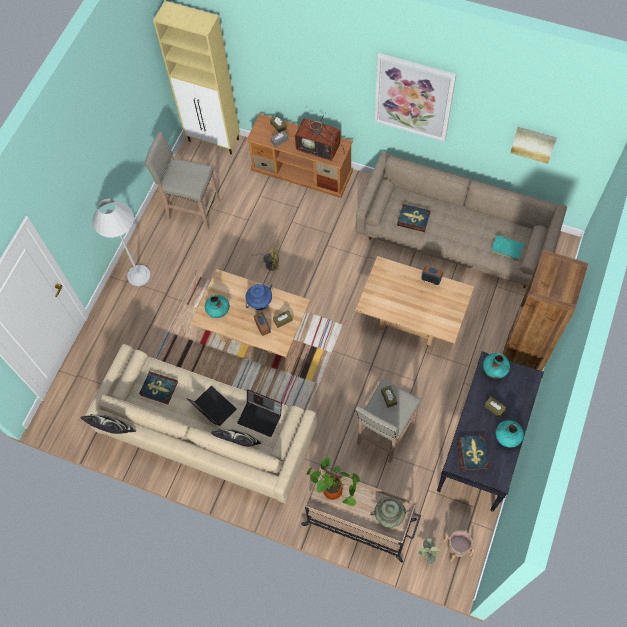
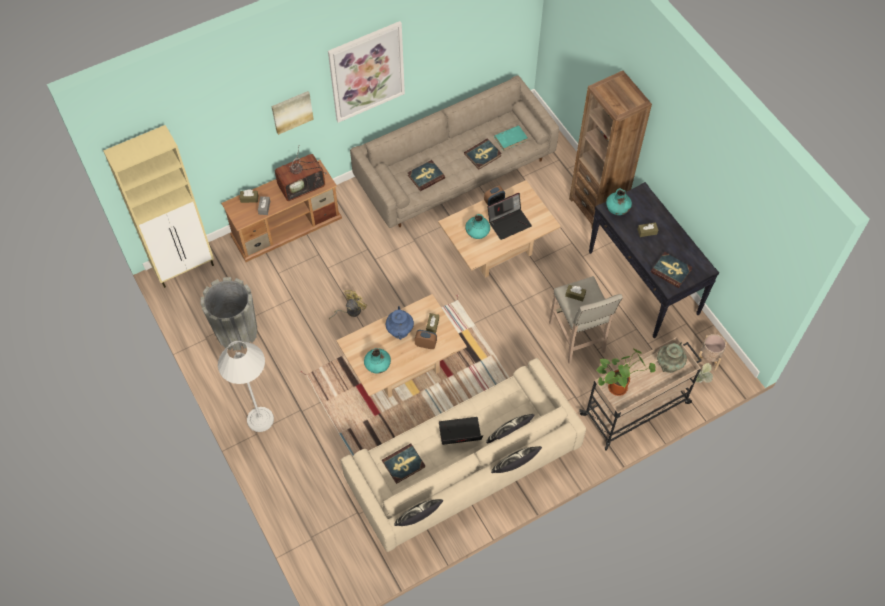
camera: 55 degrees left, 5 degrees down
(192, 209) = (237, 332): beige stool -> grey planter
(206, 465) = (514, 468): none -> pillow
(261, 417) = (500, 404): laptop -> laptop (509, 222)
(471, 241) = (483, 155): none -> book
(507, 437) = (676, 240): turquoise vase -> turquoise vase (477, 233)
(533, 144) = (476, 38): picture -> picture (292, 111)

